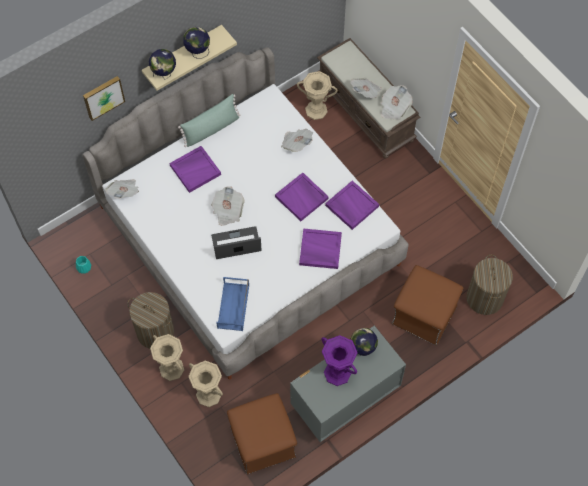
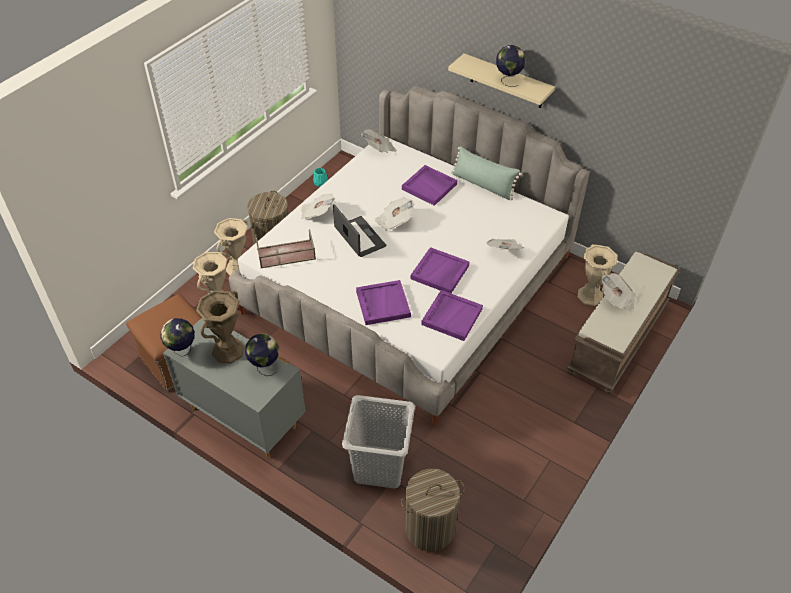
camera: 70 degrees right, 15 degrees down
(103, 97) = (423, 45): picture -> none
(164, 74) = (467, 67): globe -> globe (182, 350)
(233, 307) = (285, 254): blue tray -> brown tray
(337, 373) = (228, 350): purple vase -> brown vase
(394, 108) = (613, 331): newspaper -> newspaper (317, 213)
(423, 315) = (379, 466): brown ottoman -> grey laundry basket

